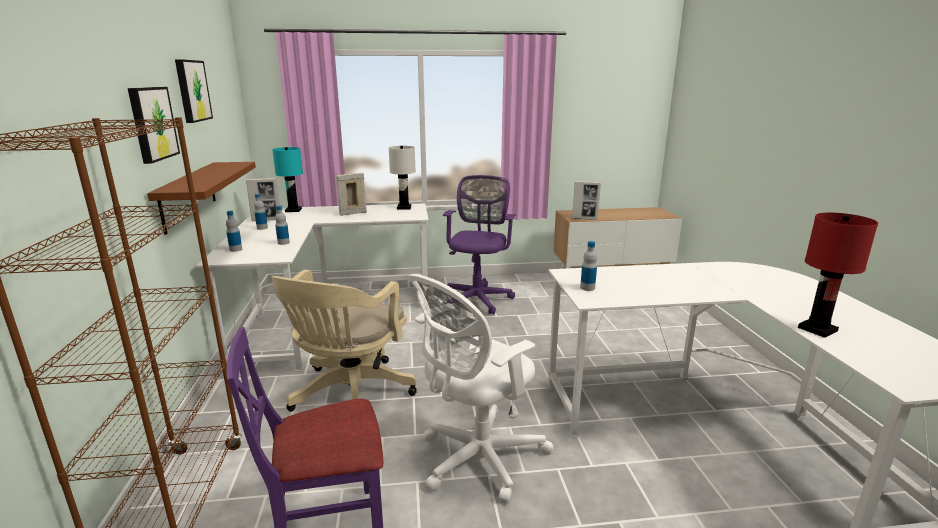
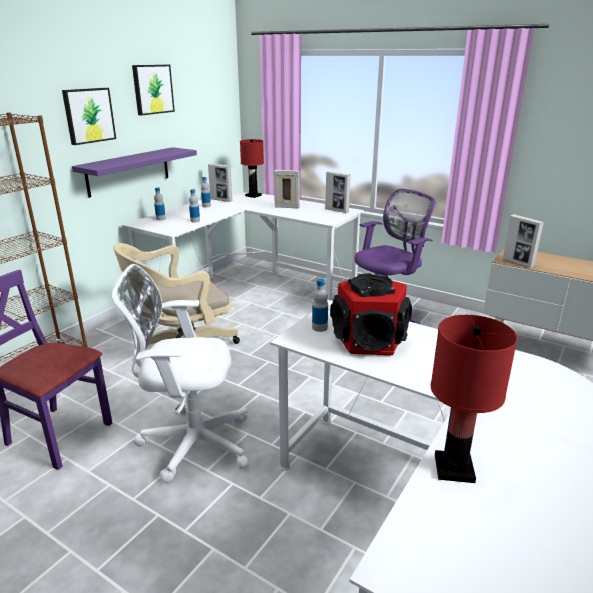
camera: 40 degrees right, 5 degrees up
(188, 195) = (128, 171): brown shelf -> purple shelf
(293, 210) = (253, 195): turquoise table lamp -> red table lamp
(404, 207) = (337, 210): white table lamp -> picture frame
(634, 284) = (370, 341): none -> speaker

